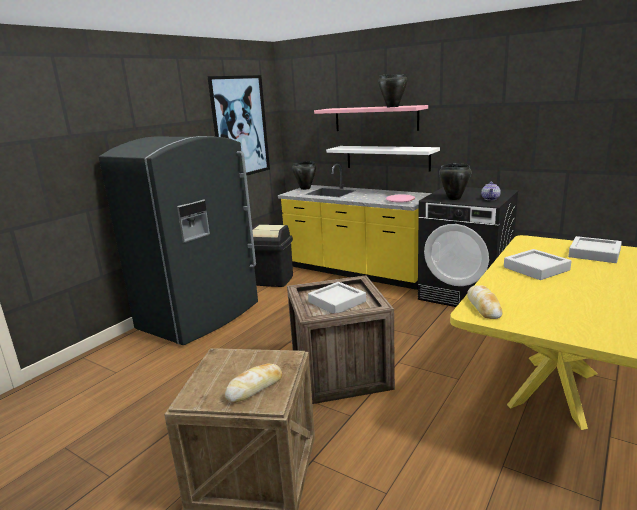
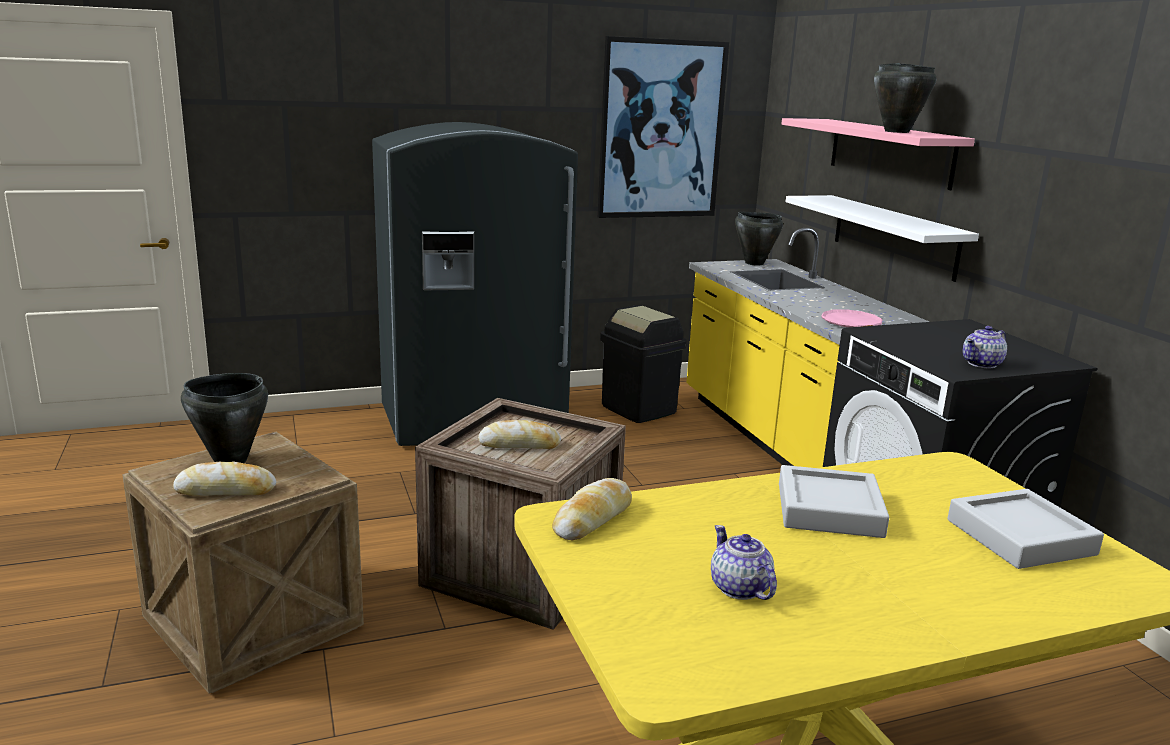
camera: 35 degrees right, 0 degrees up
(337, 302) = (519, 444): grey tray -> bread
(453, 199) = (912, 343): black cooking pot -> black cooking pot (230, 460)
(580, 306) = (739, 589): none -> teapot

